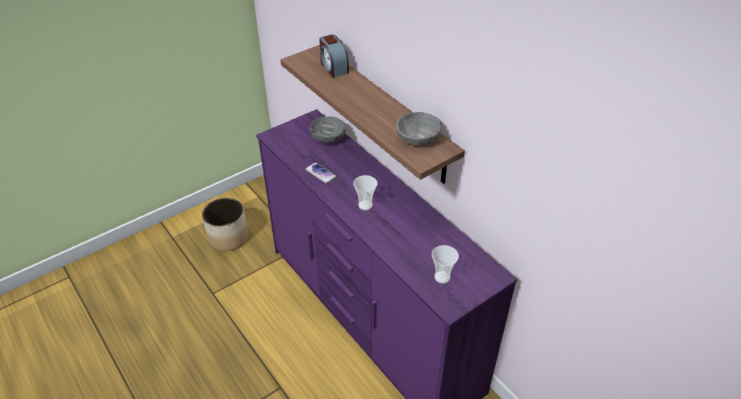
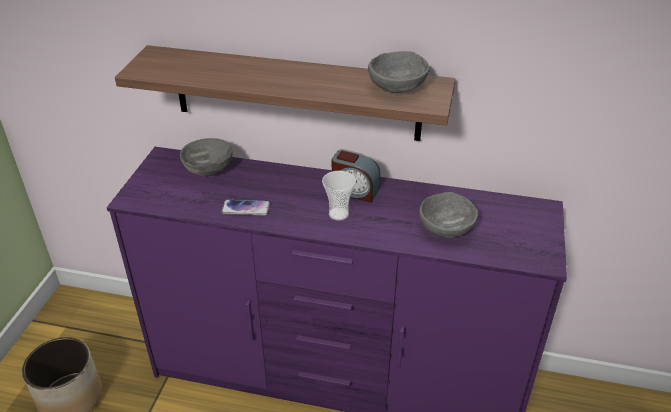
camera: 40 degrees left, 5 degrees down
(333, 67) = (199, 60): alarm clock -> alarm clock (354, 191)
(415, 250) = (445, 228): none -> grey bowl
(442, 277) = (502, 238): cup -> none

